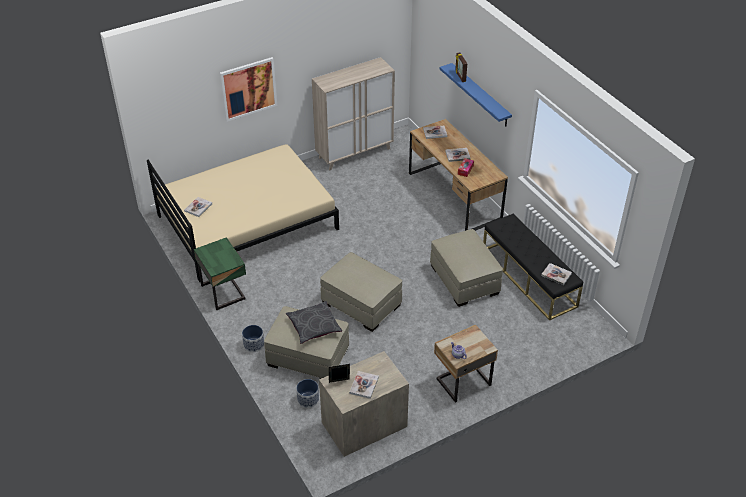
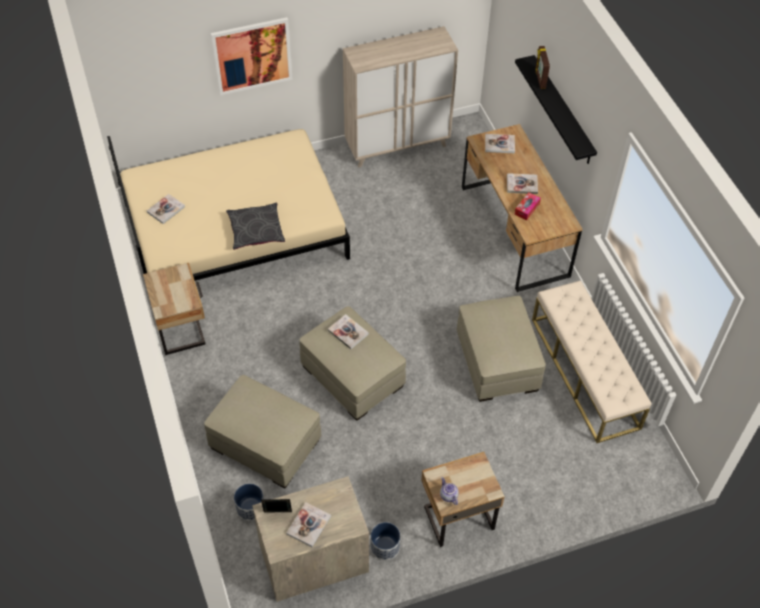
camera: 10 degrees right, 10 degrees up
(224, 292) = (181, 329): green nightstand -> beige nightstand
(253, 345) = (200, 414): planter -> planter (384, 547)
(314, 326) = (272, 414): grey pillow -> grey pillow (256, 231)
(480, 95) = (562, 111): blue shelf -> black shelf
(529, 278) = (585, 373): black bench -> beige bench
(556, 274) = (616, 387): book -> book (348, 332)

